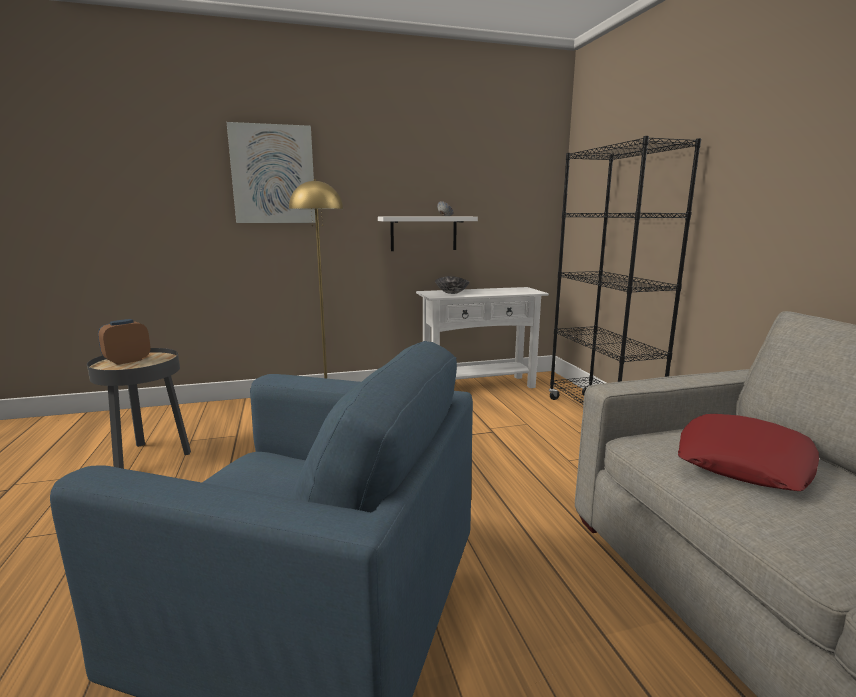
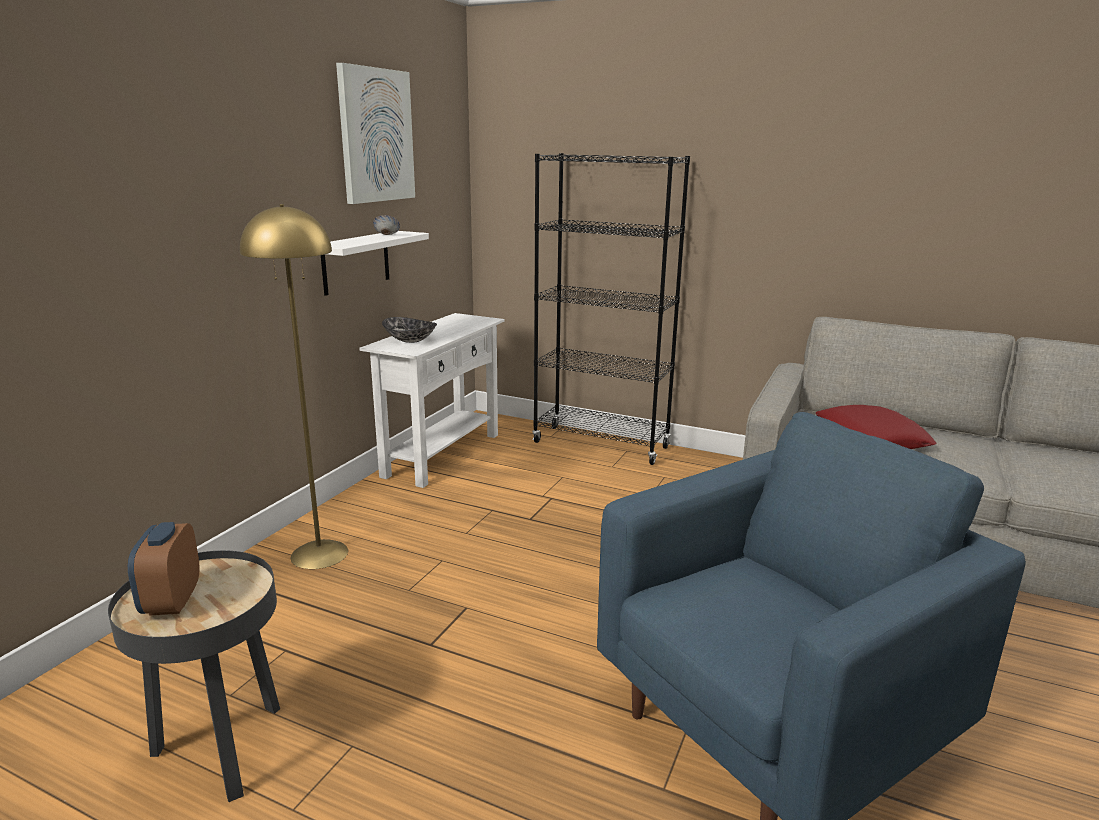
camera: 50 degrees left, 5 degrees up
(273, 174) = (163, 192): picture -> picture (376, 136)

